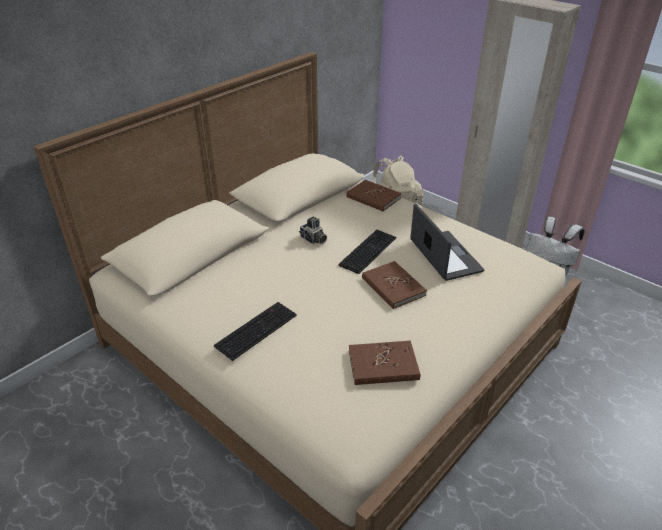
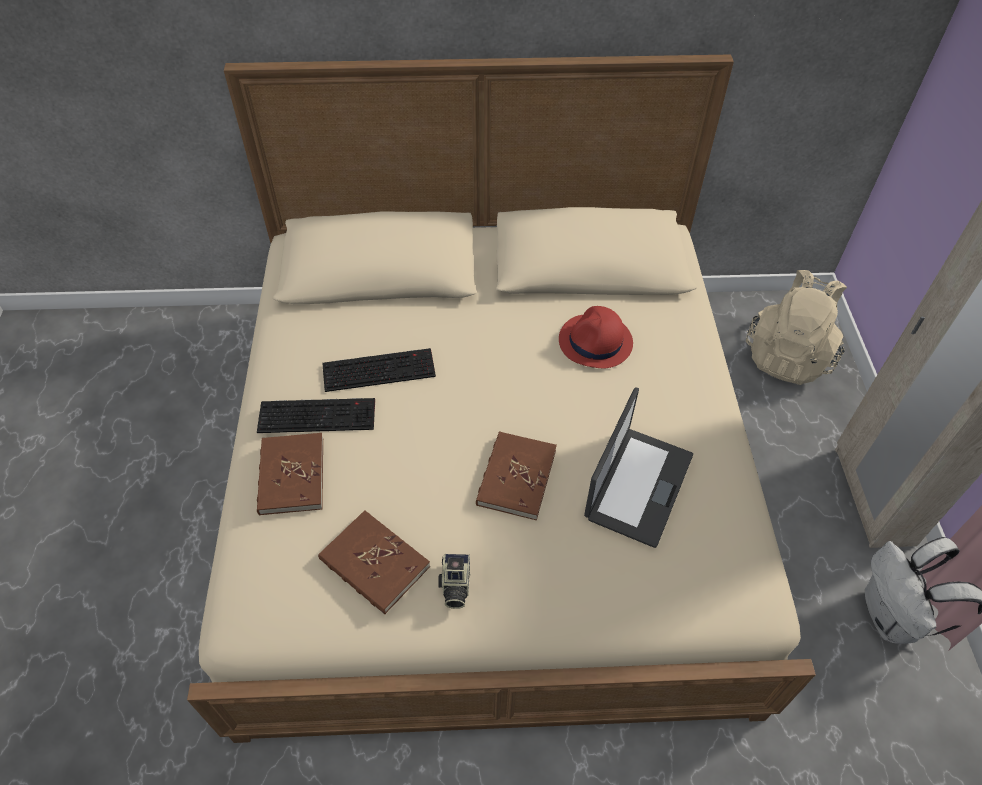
camera: 45 degrees right, 15 degrees up
(313, 239) = (515, 343): camera -> camera (454, 586)
(349, 218) = (595, 342): none -> red hat
(367, 250) = (555, 405): keyboard -> keyboard (380, 369)
(373, 197) = (669, 331): brown book -> brown book (291, 475)

